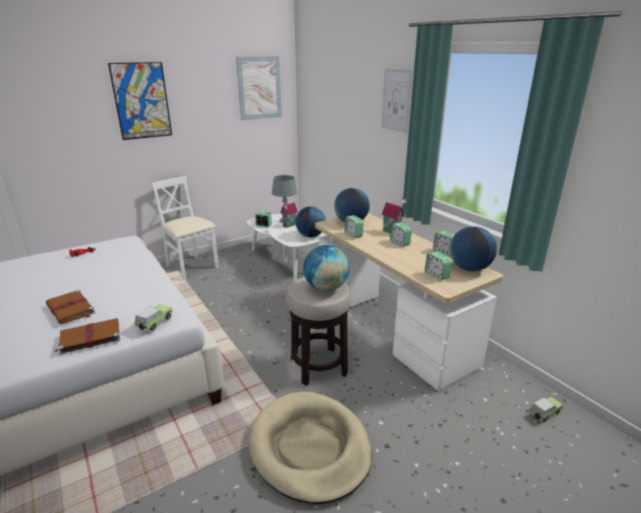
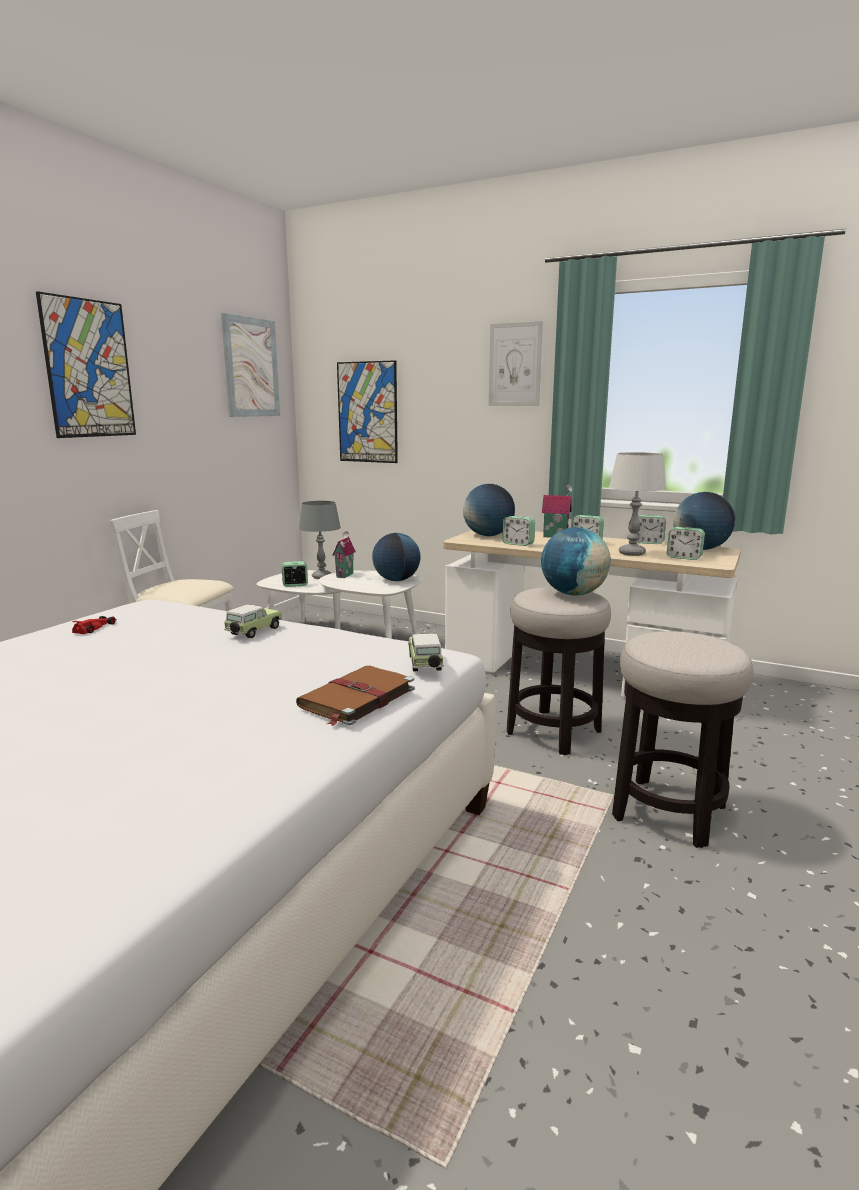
camera: 30 degrees left, 10 degrees down
(71, 309) = (245, 680): brown book -> none
(309, 448) = (669, 812): beige dog bed -> stool
(325, 119) = (367, 412): none -> picture
(408, 262) = (631, 553): none -> grey table lamp
(544, 413) = (828, 703): toy car -> toy car (253, 632)

